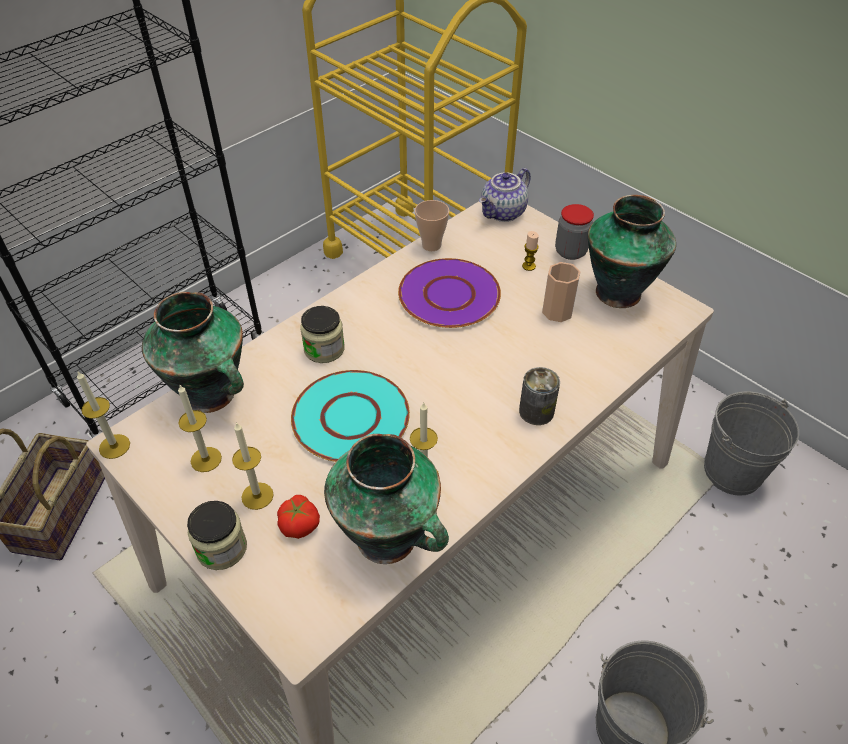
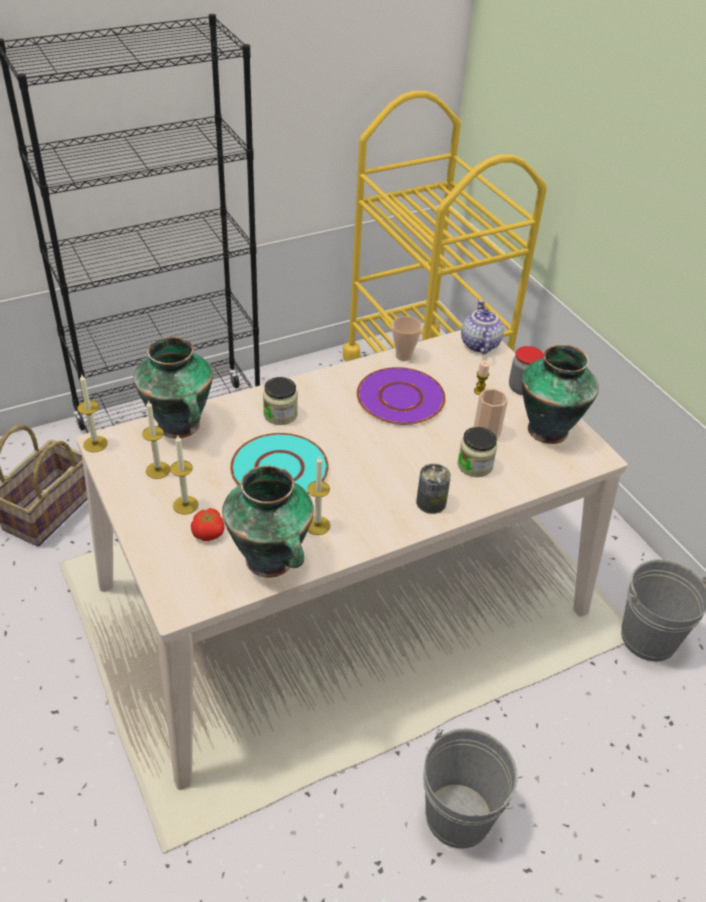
camera: 15 degrees right, 5 degrees down
(222, 548) = (145, 533): jar -> jar (475, 465)
(503, 213) = (478, 344): teapot -> teapot turned 120 degrees clockwise

